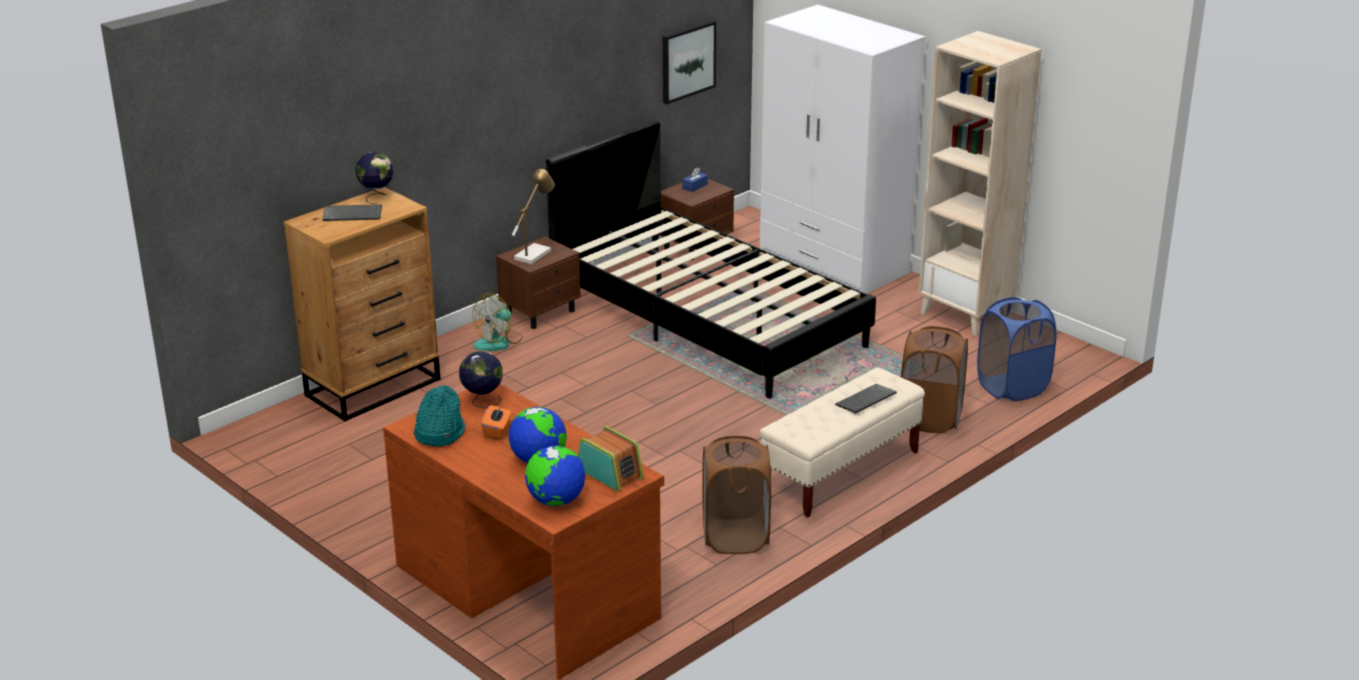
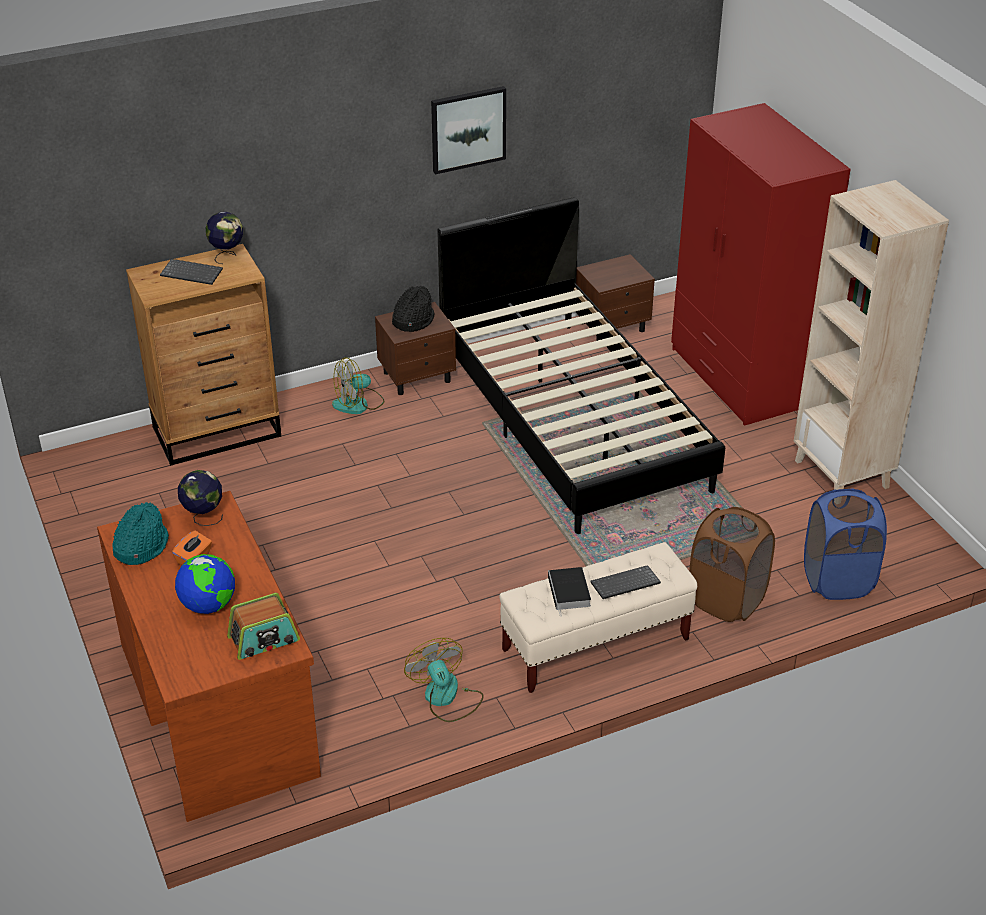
camera: 20 degrees right, 10 degrees up
(535, 253) = (413, 320): table lamp -> black hat
(556, 501) = (192, 661): globe -> none
(610, 473) = (264, 639): radio -> radio turned 90 degrees clockwise
(687, 61) = (624, 139): picture -> picture (468, 129)
(695, 186) = (617, 268): blue tissue box -> none
(735, 537) = (446, 698): brown laundry basket -> fan
(823, 415) = (569, 592): none -> book
(833, 263) = (739, 377): white wardrobe -> red wardrobe

